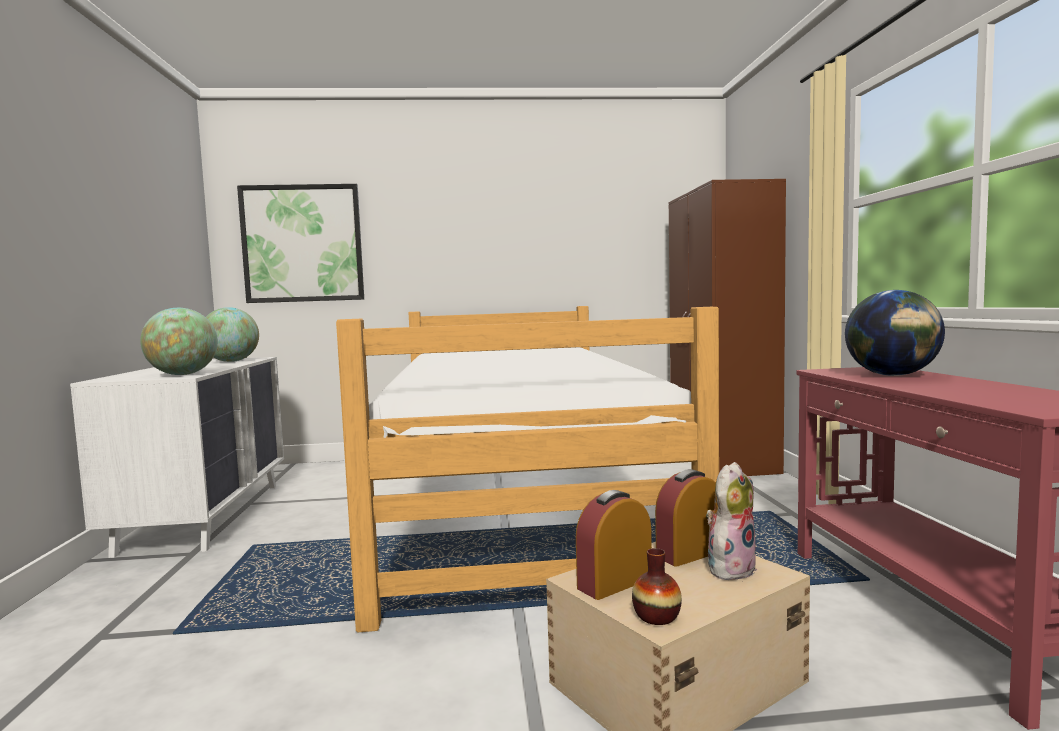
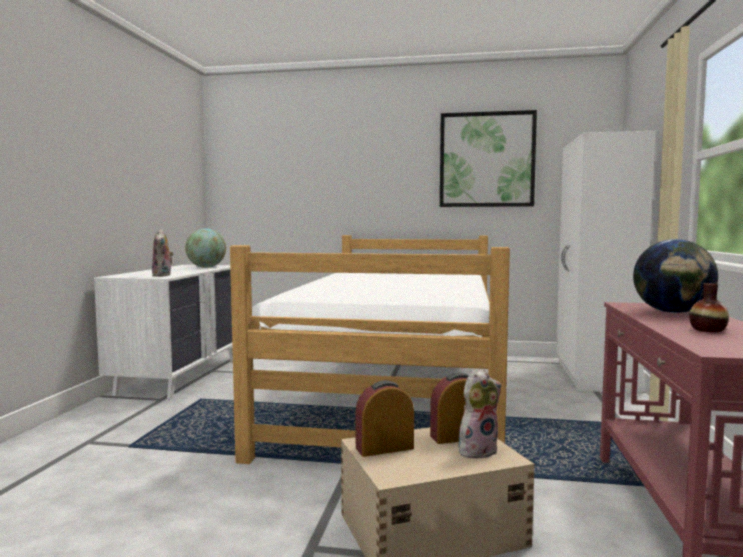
camera: 15 degrees right, 0 degrees up
(182, 374) = (163, 275): globe -> plush toy
(302, 243) = (268, 180): picture -> picture (486, 160)
(656, 616) = (393, 472): vase -> vase (707, 330)
(722, 460) = (594, 376): brown wardrobe -> white wardrobe

